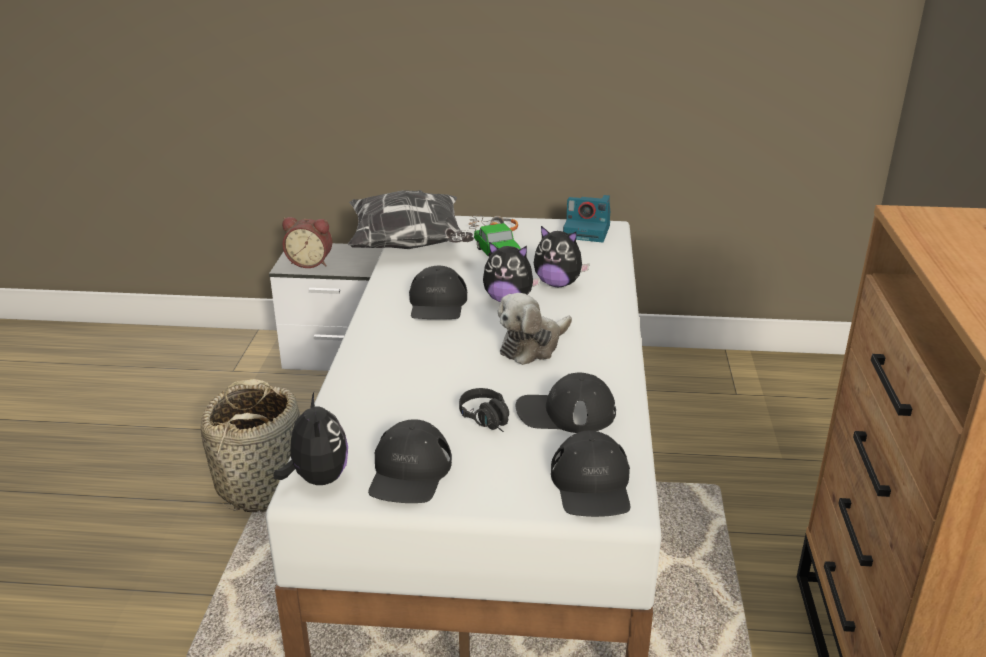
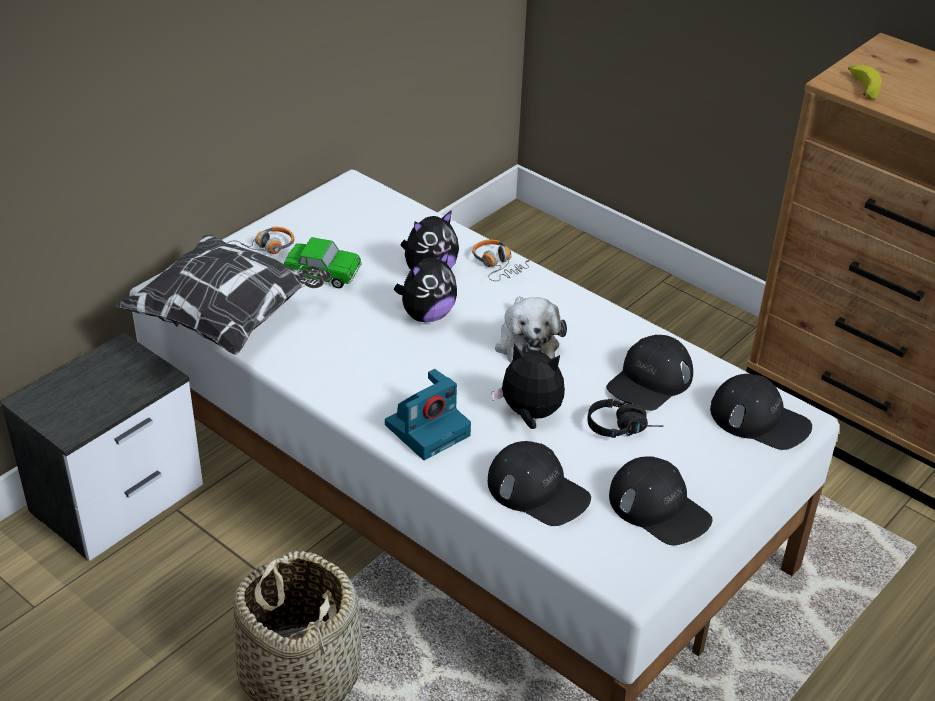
camera: 55 degrees left, 10 degrees up
(310, 262) = (83, 409): alarm clock -> none
(317, 478) = (619, 567): plush toy -> plush toy (529, 415)
(437, 304) = (383, 360): black cap -> black cap (538, 491)
(588, 231) = (346, 200): camera -> camera (428, 429)
(607, 303) = (497, 265): none -> headphones
(929, 225) = (861, 87): none -> banana

